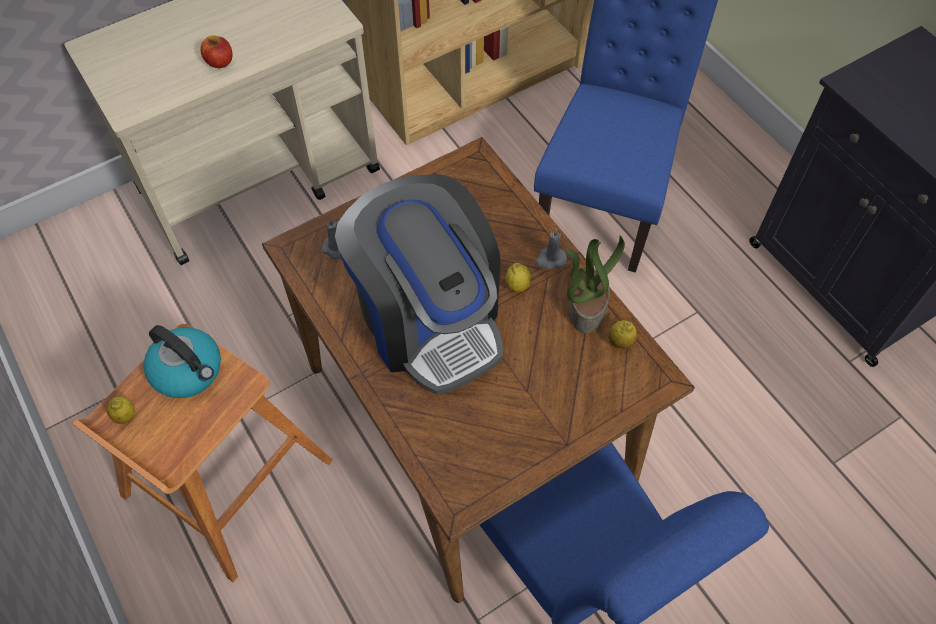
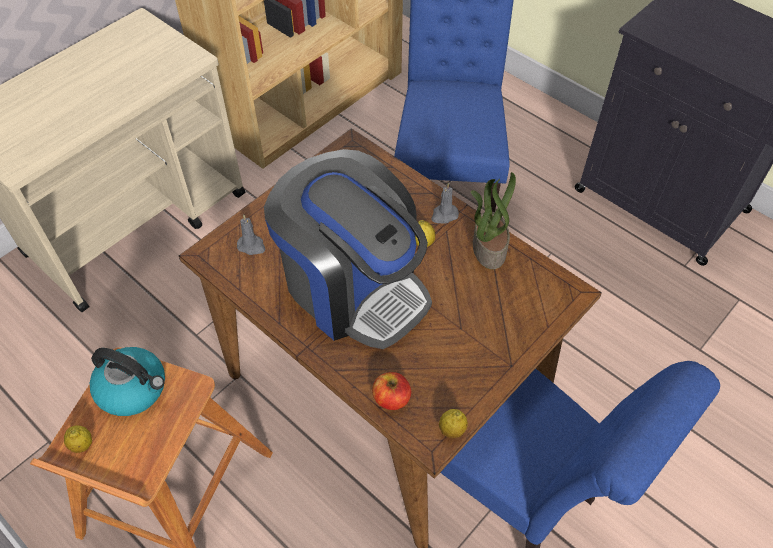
camera: 15 degrees left, 5 degrees down
(220, 62) = (94, 109): apple -> apple (391, 398)
(620, 342) = (527, 269): lemon -> lemon (452, 430)

